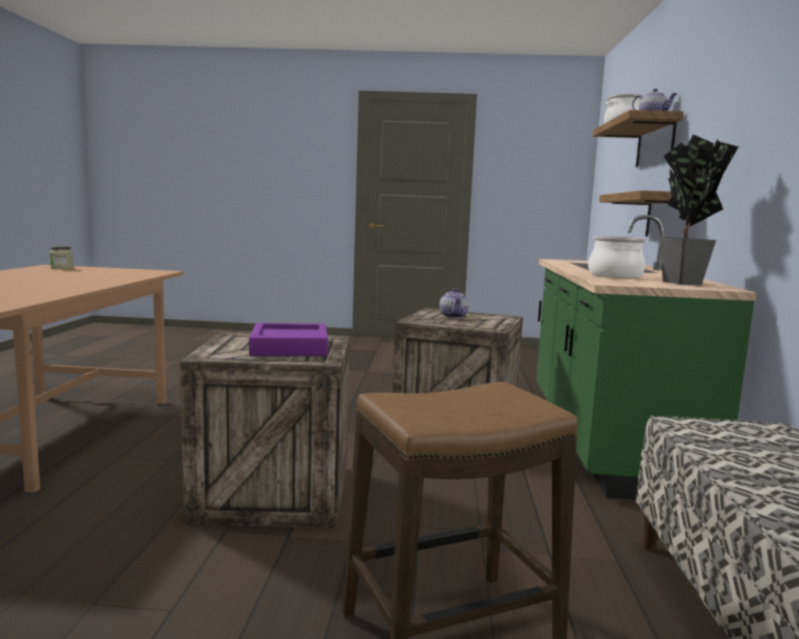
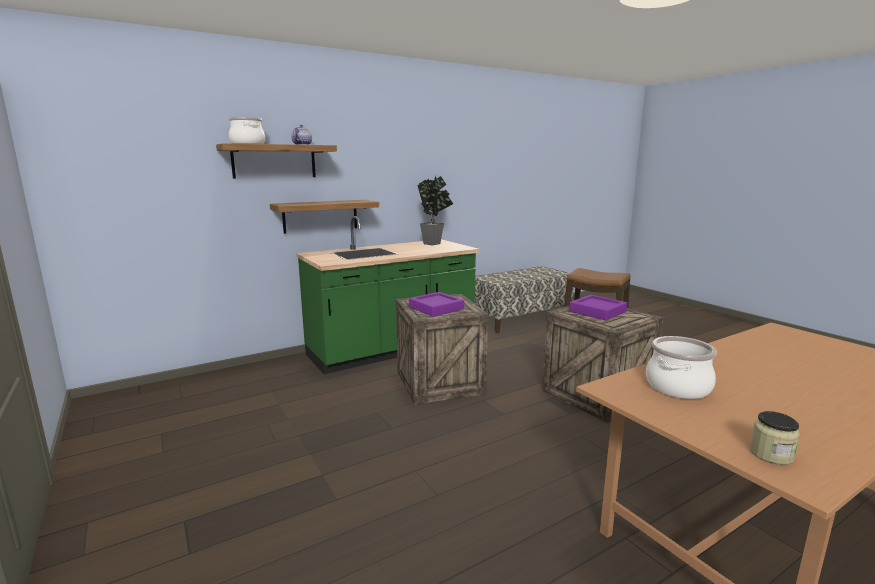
camera: 125 degrees left, 5 degrees up
(454, 316) = (436, 308): teapot -> purple tray
(615, 276) = (426, 249): cooking pot -> cooking pot (677, 387)

